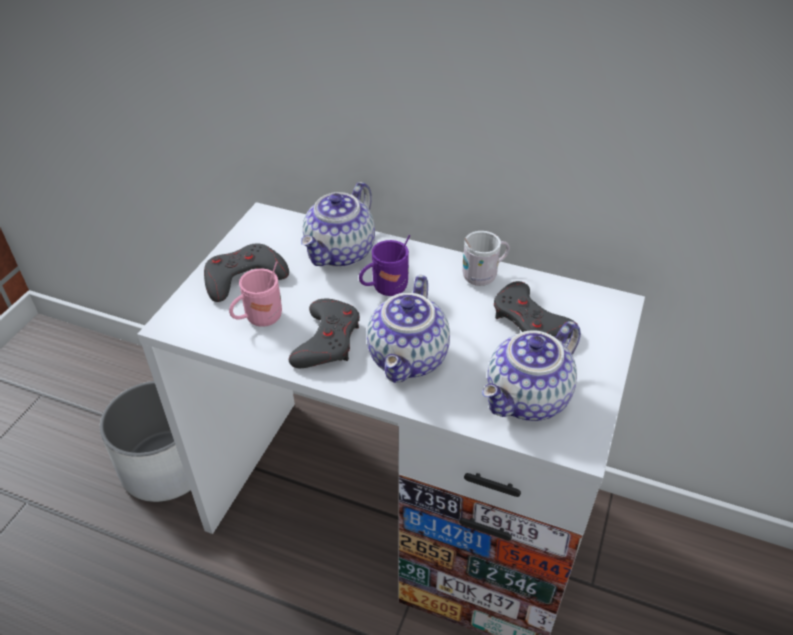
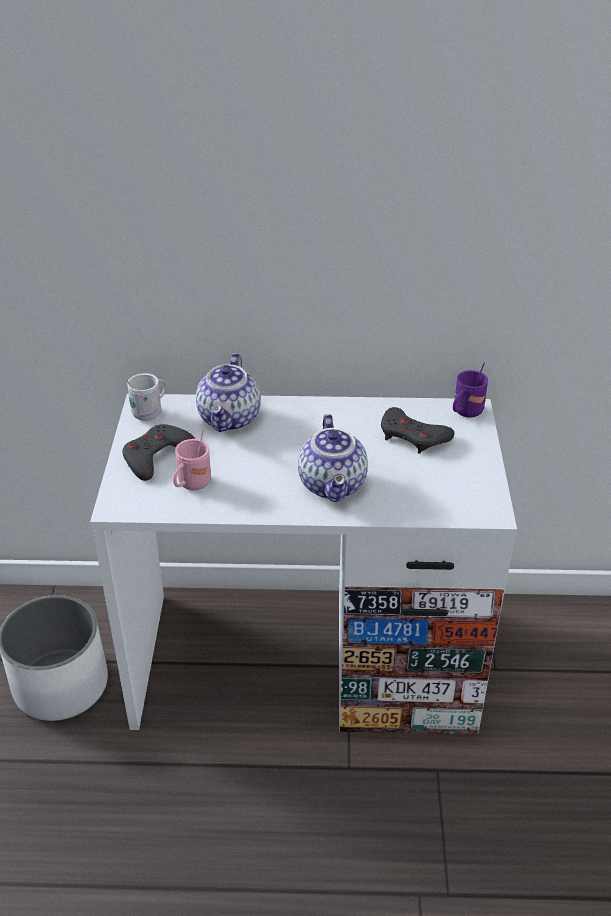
camera: 20 degrees left, 5 degrees down
(327, 340) = (259, 487): grey game controller -> none
(385, 289) = (284, 438): purple mug -> purple mug (465, 413)
(484, 275) = (359, 410): white mug -> white mug (150, 412)
(528, 400) = (439, 491): teapot -> none

